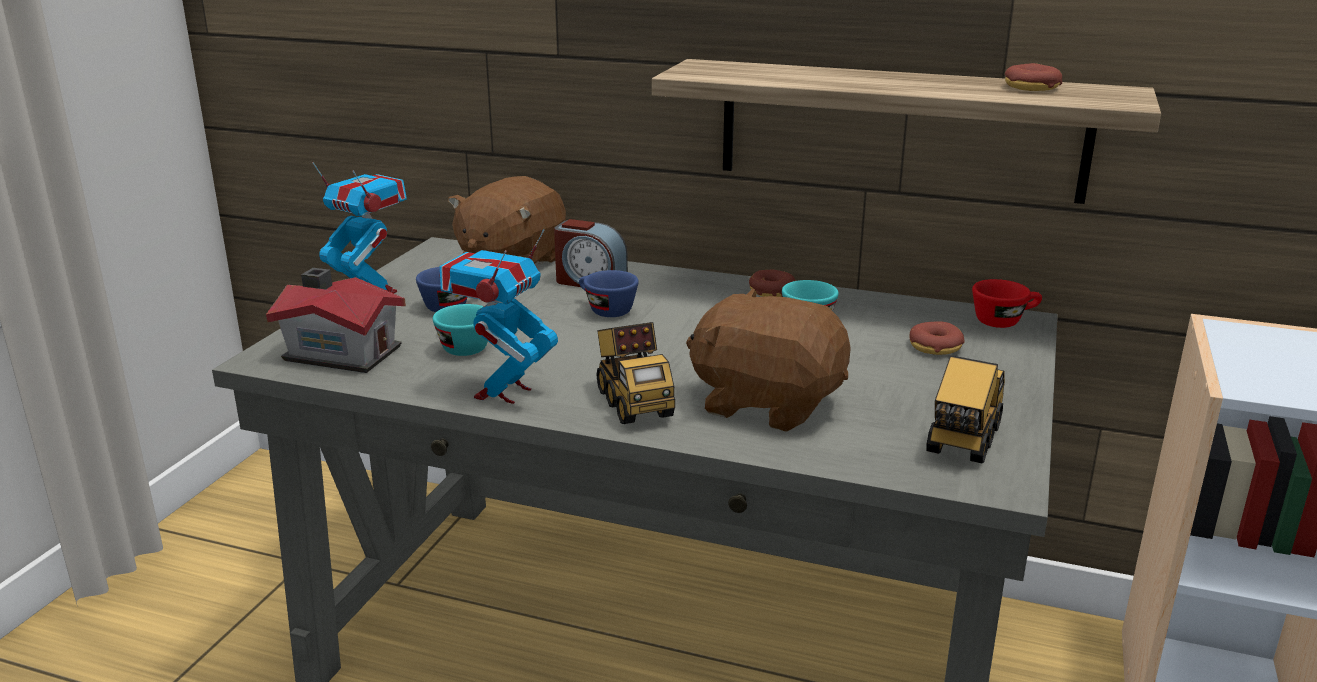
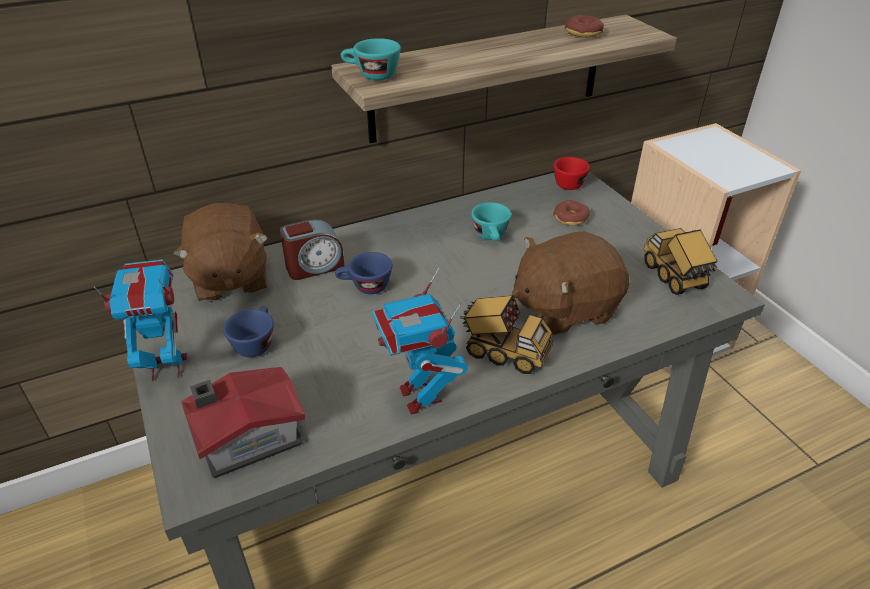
camera: 45 degrees left, 15 degrees up
(460, 346) = (326, 376): turquoise cup -> turquoise cup (371, 75)
(772, 292) = (434, 218): donut -> none

